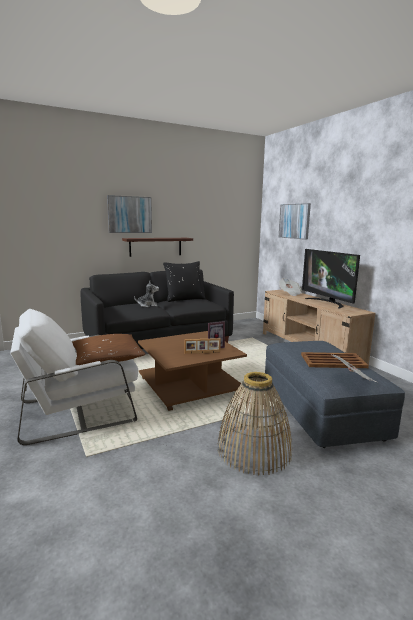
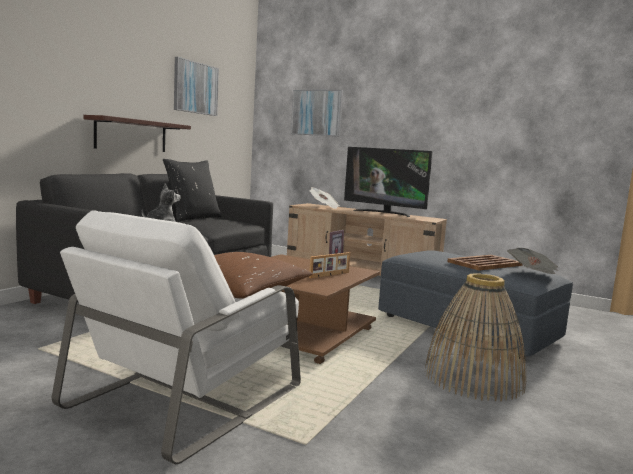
camera: 35 degrees left, 5 degrees down
(129, 214) = (96, 76): picture -> picture (195, 88)

